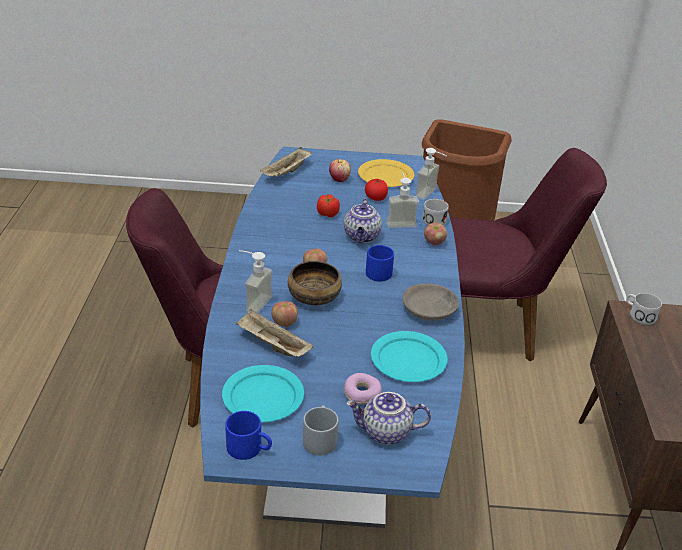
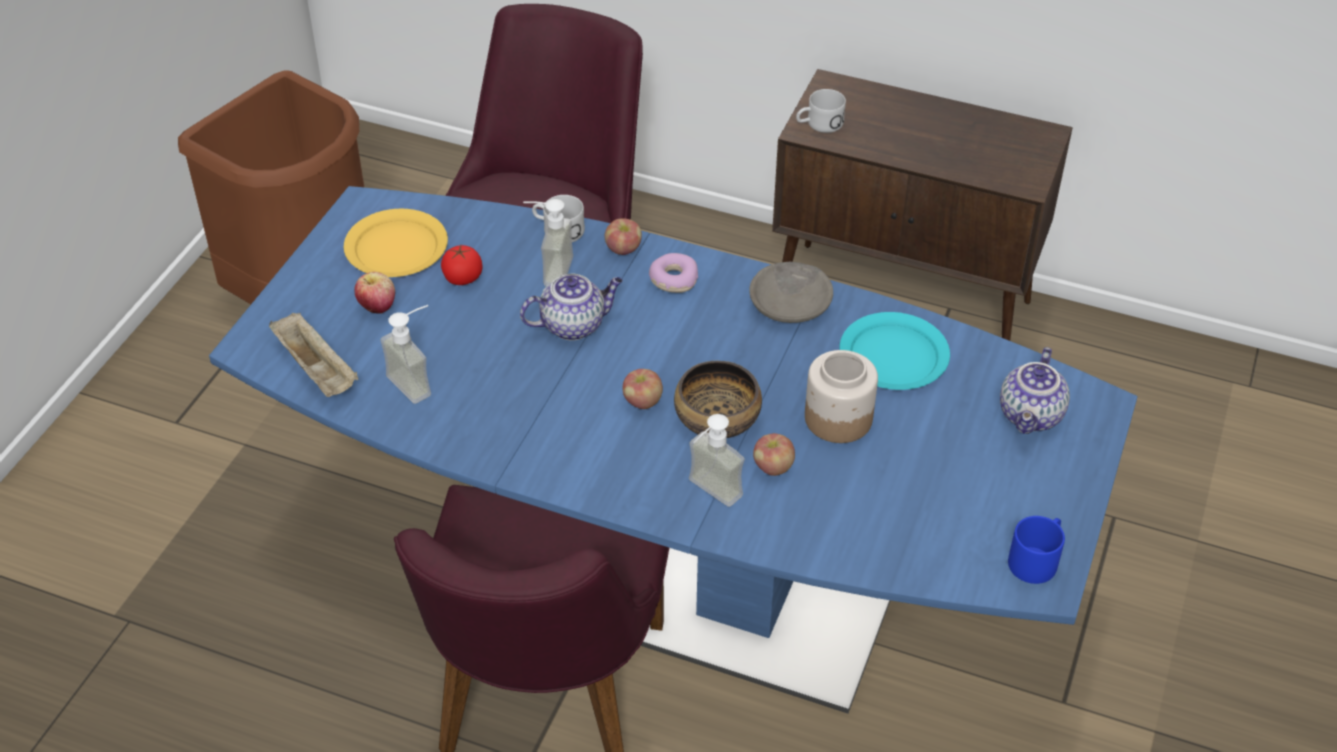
camera: 70 degrees left, 10 degrees up
(263, 396) = (935, 524): turquoise plate -> none
(272, 345) = (824, 492): beige tray -> none
(319, 438) = (1029, 482): grey mug -> none
(328, 214) = (486, 348): tomato -> none
(337, 342) = (837, 418): none -> jar
(362, 237) = (574, 324): teapot -> teapot turned 45 degrees counterclockwise
(362, 393) = (952, 420): donut -> donut (673, 279)
(379, 271) = (676, 329): blue mug -> none
(430, 195) = (483, 213): soap dispenser -> soap dispenser (418, 381)

